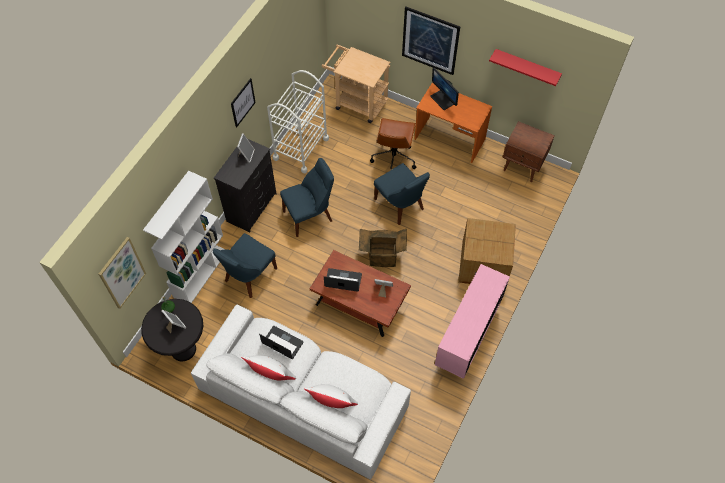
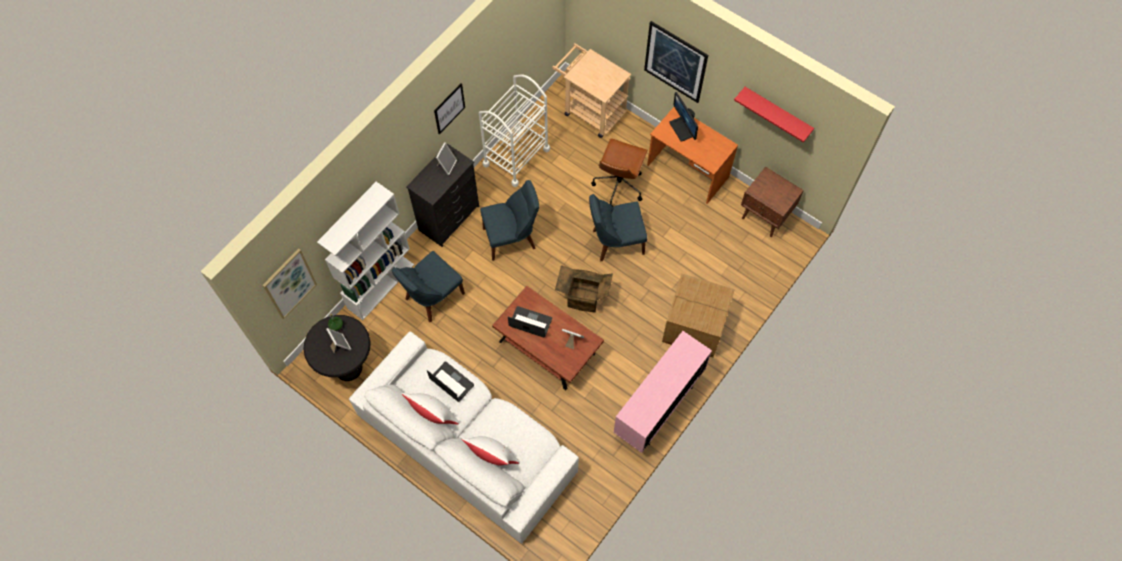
camera: 10 degrees right, 5 degrees up
(400, 205) = (615, 242): blue chair -> blue chair turned 105 degrees clockwise

